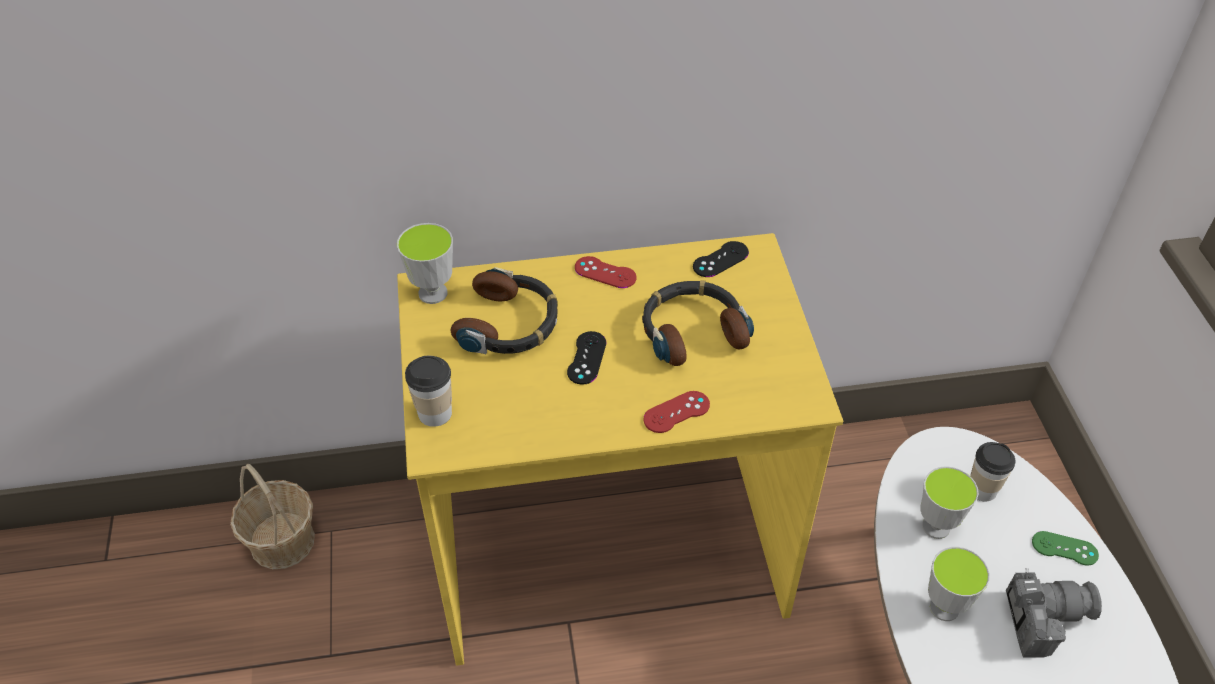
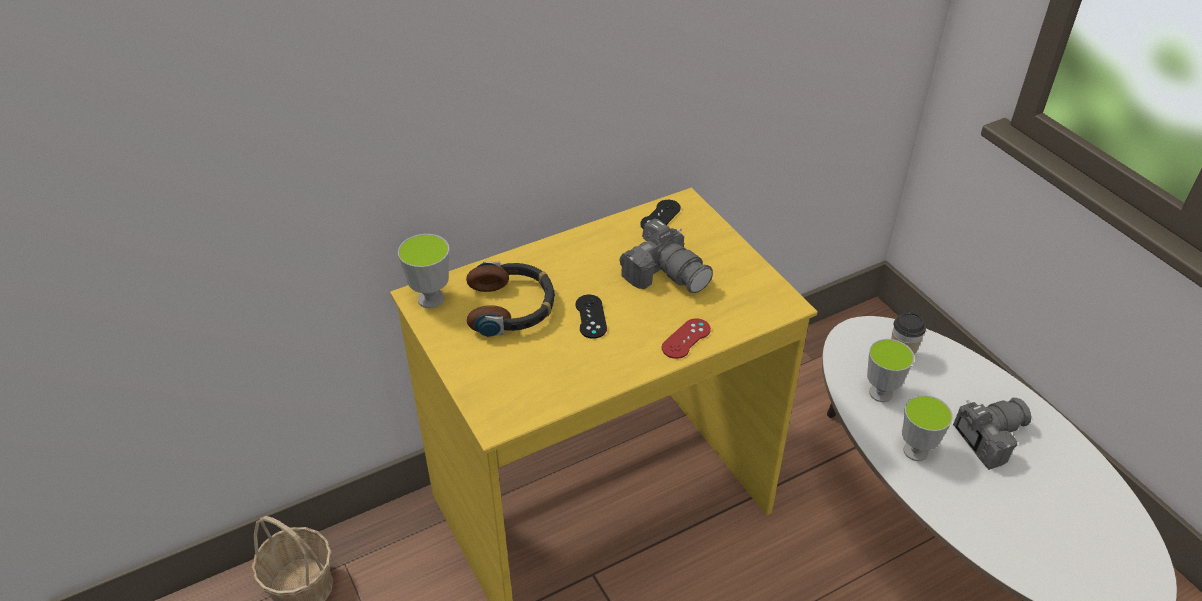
camera: 20 degrees left, 5 degrees down
(435, 413) = (483, 393): cup -> none
(605, 272) = (571, 248): red game controller -> none
(692, 330) = (666, 274): headphones -> camera
(1064, 548) = (979, 382): green game controller -> none

